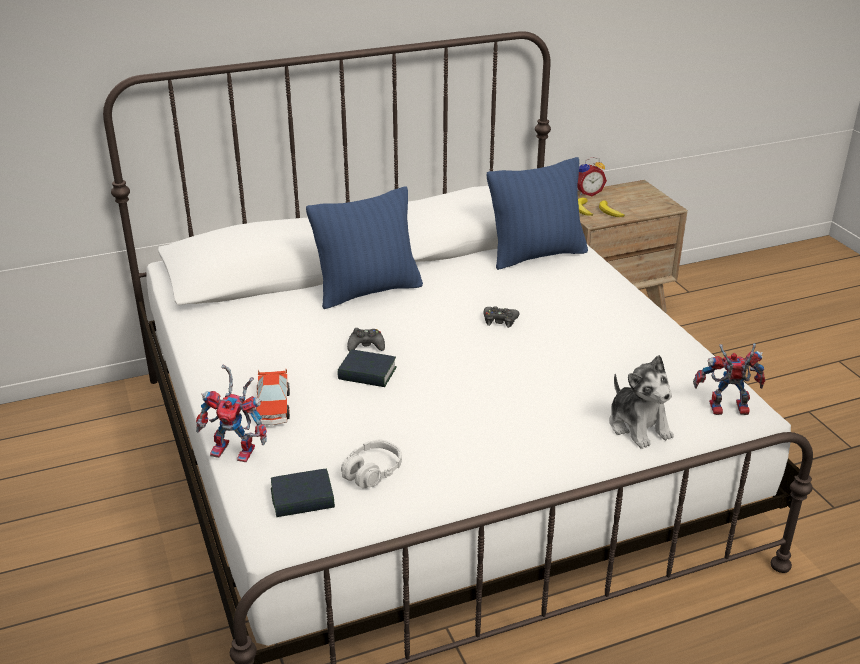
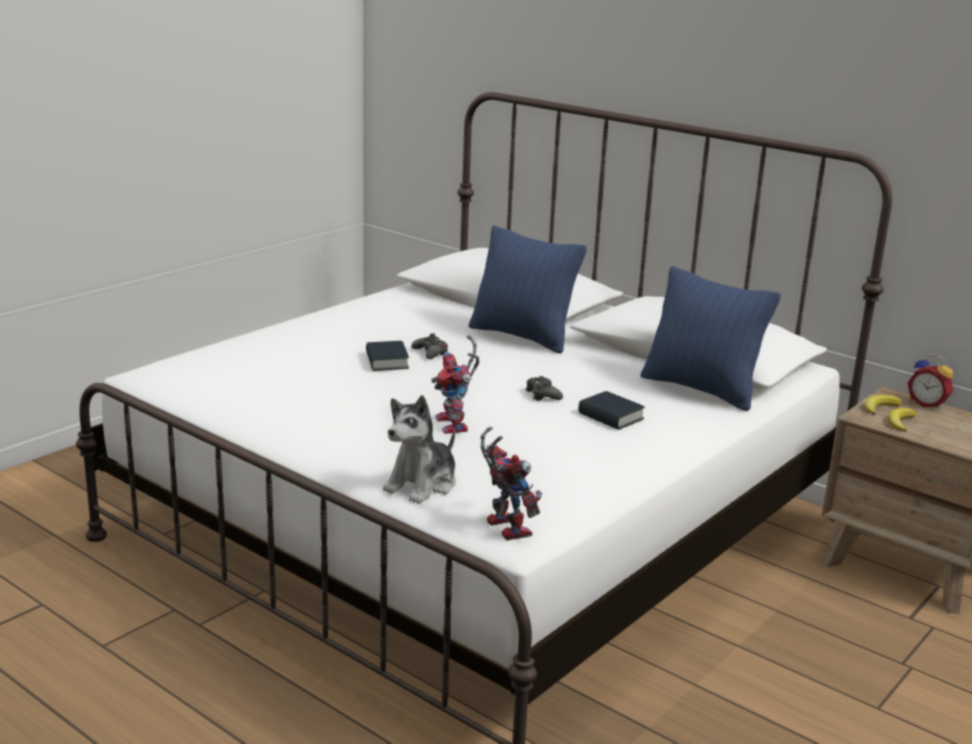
camera: 60 degrees right, 10 degrees down
(238, 450) = (237, 343): toy robot -> toy robot (456, 426)
(273, 407) = (303, 341): toy car -> none
(302, 499) = (193, 374): book -> book (610, 416)
(372, 472) = (247, 389): grey headphones -> none

